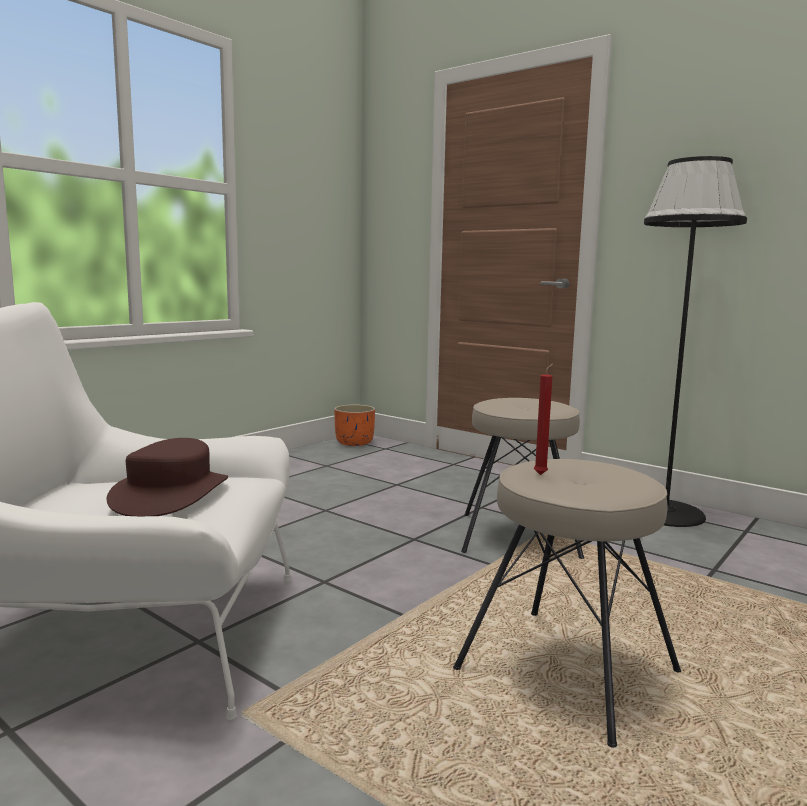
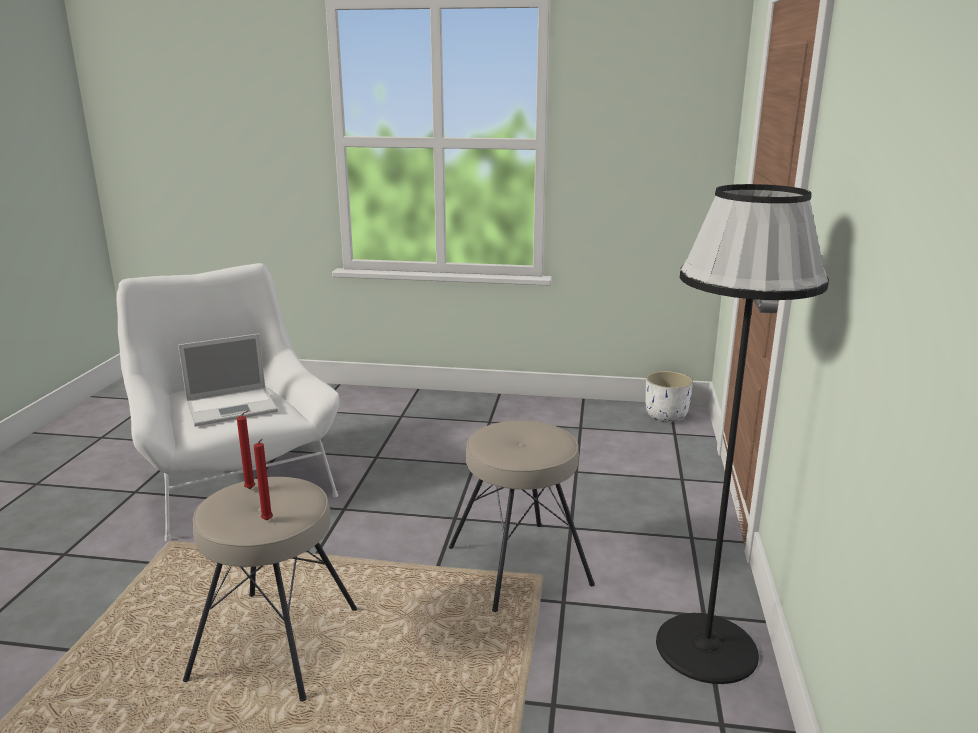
camera: 60 degrees right, 10 degrees up
(170, 494) = (233, 407): brown hat -> laptop
(354, 443) = (666, 415): orange planter -> white planter
(628, 476) = (268, 521): none -> red candle

